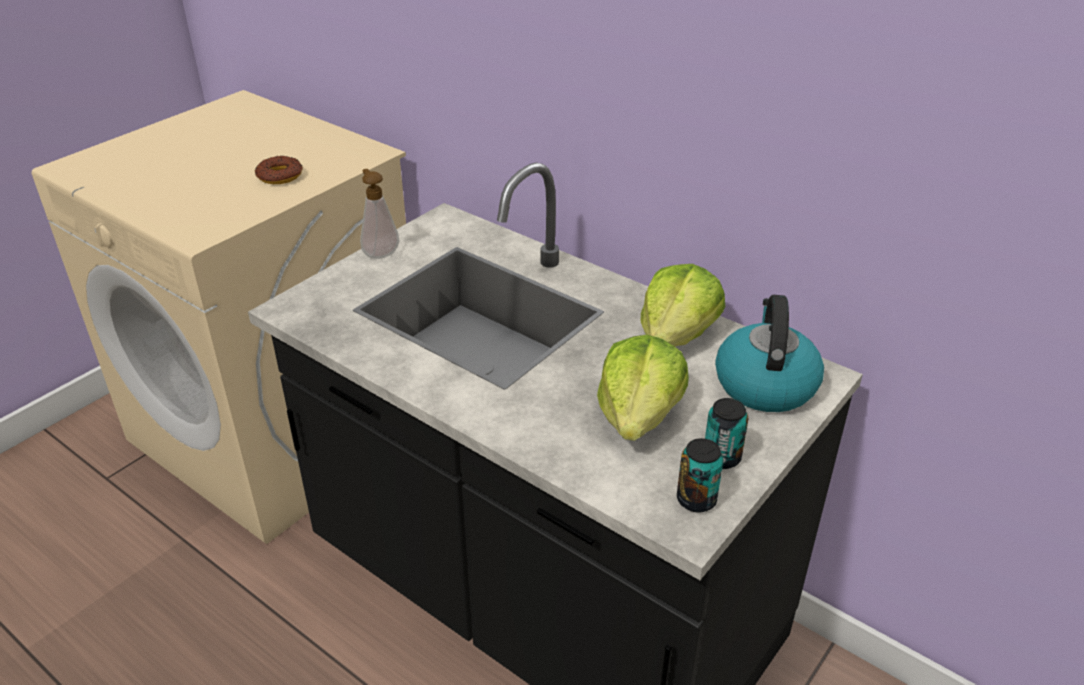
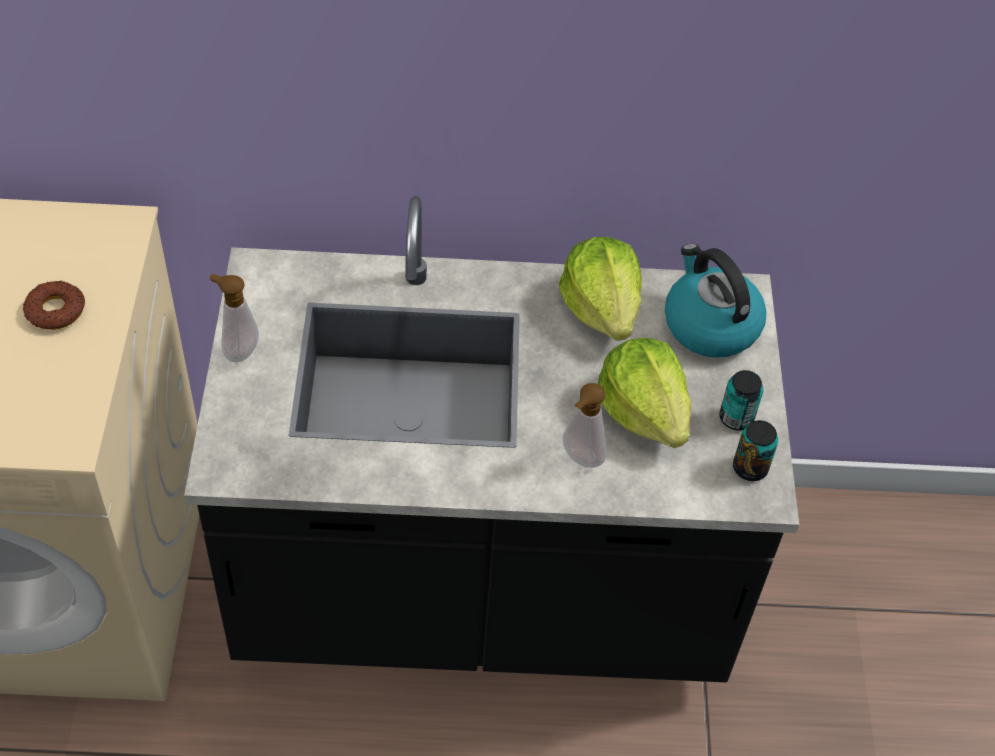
camera: 40 degrees left, 15 degrees up
(547, 421) = (580, 459): none -> soap dispenser

